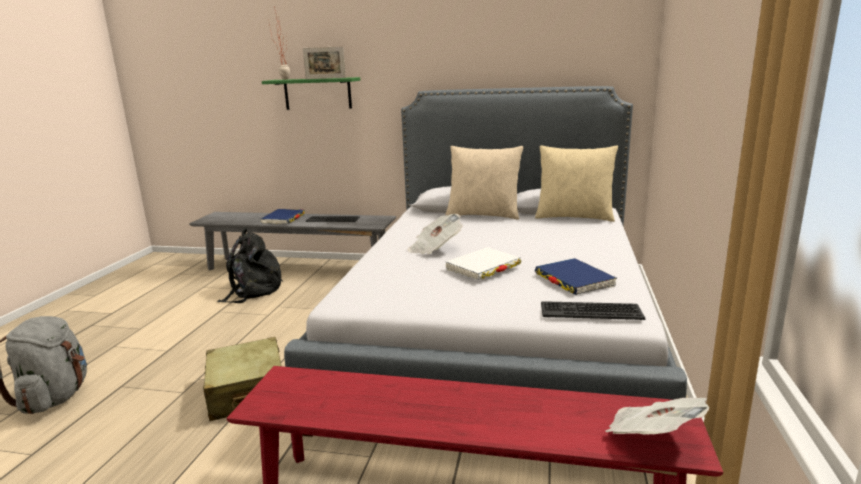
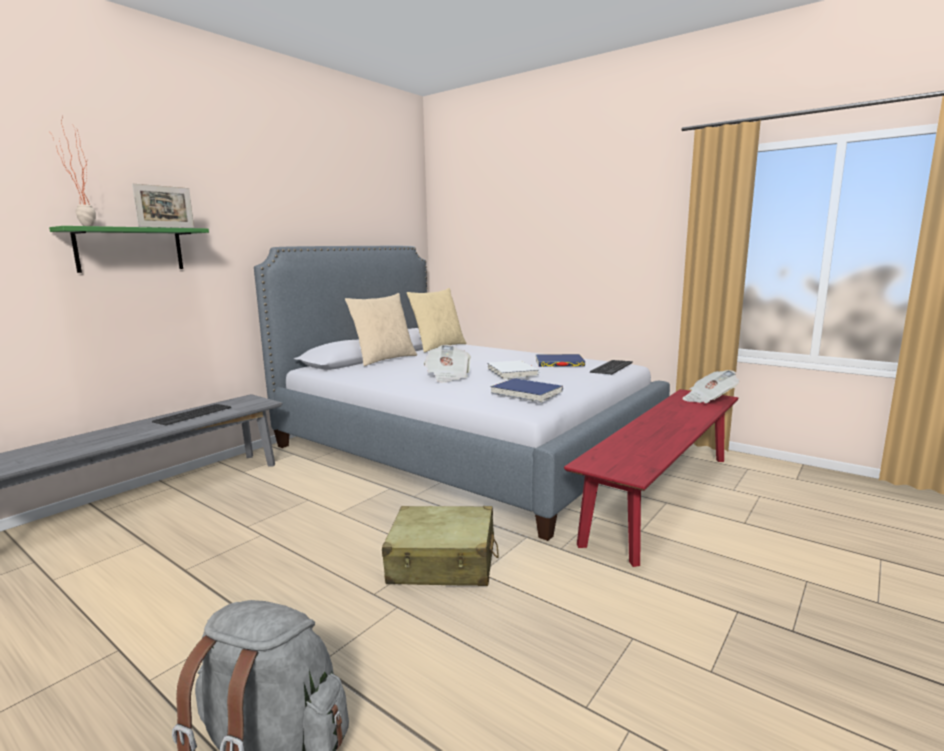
camera: 65 degrees left, 5 degrees down
(252, 290) = (157, 539): black backpack -> none
(283, 219) = (115, 435): blue book -> blue book (526, 393)

